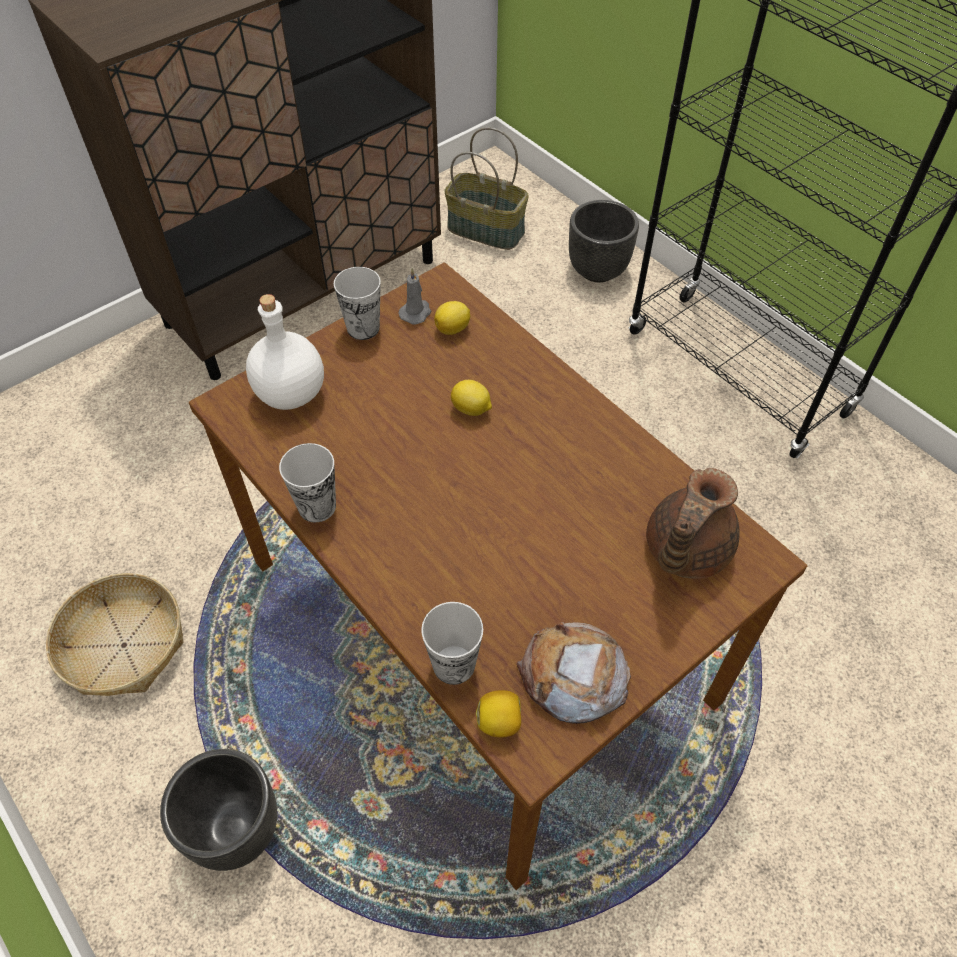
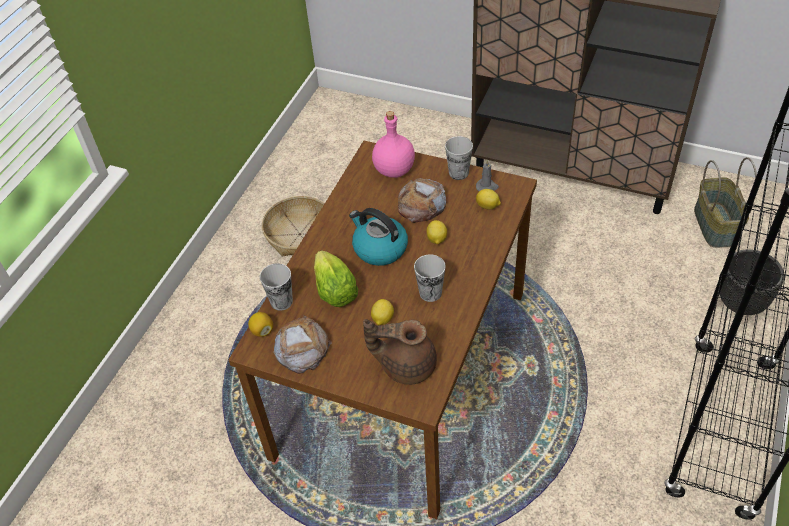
camera: 65 degrees right, 5 degrees down
(234, 829) = (236, 328): black planter -> none
(289, 394) = (393, 170): white bottle -> pink bottle
(317, 506) = (335, 213): cup -> cup (430, 293)
(389, 395) = (421, 204): none -> bread
(437, 483) = (379, 248): none -> kettle
(485, 578) = (335, 292): none -> lettuce
(580, 541) = (382, 319): none -> lemon

